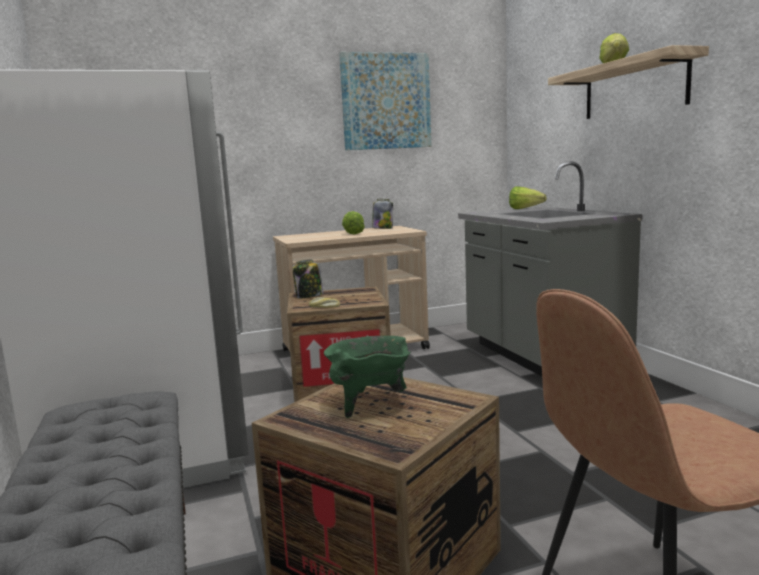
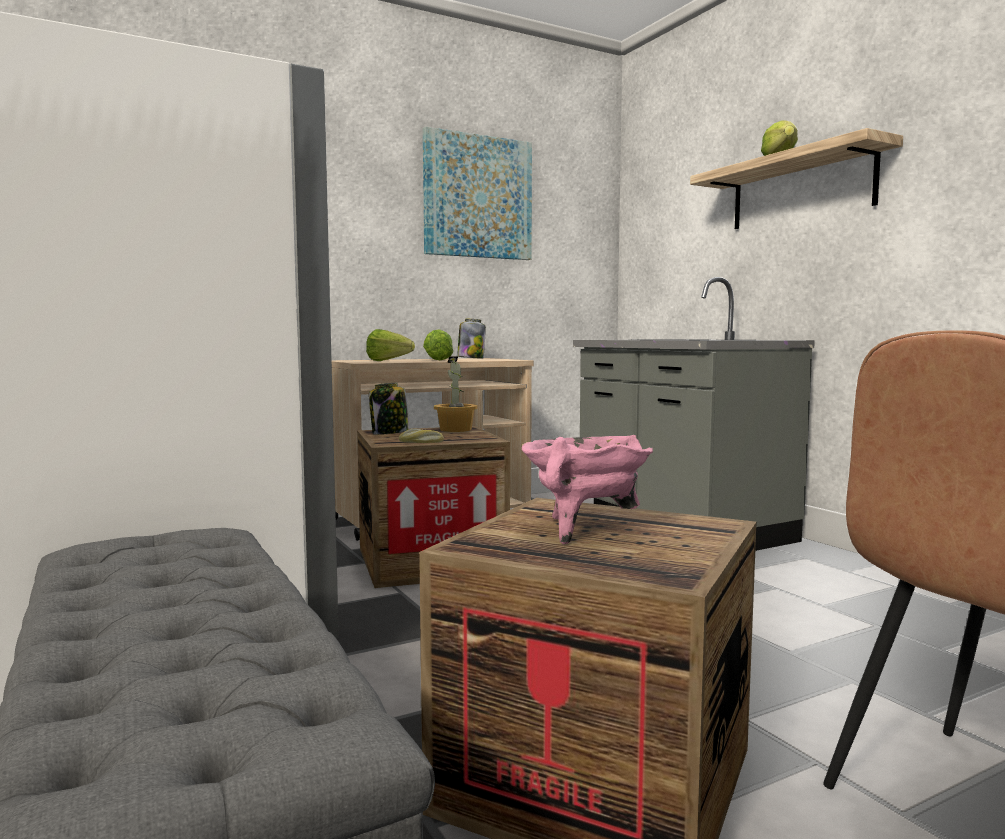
camera: 10 degrees left, 5 degrees down
(358, 291) = (455, 430): none -> potted plant
(370, 404) = (583, 530): green cooking pot -> pink cooking pot
(528, 209) = (658, 339): lettuce -> lettuce (392, 361)

